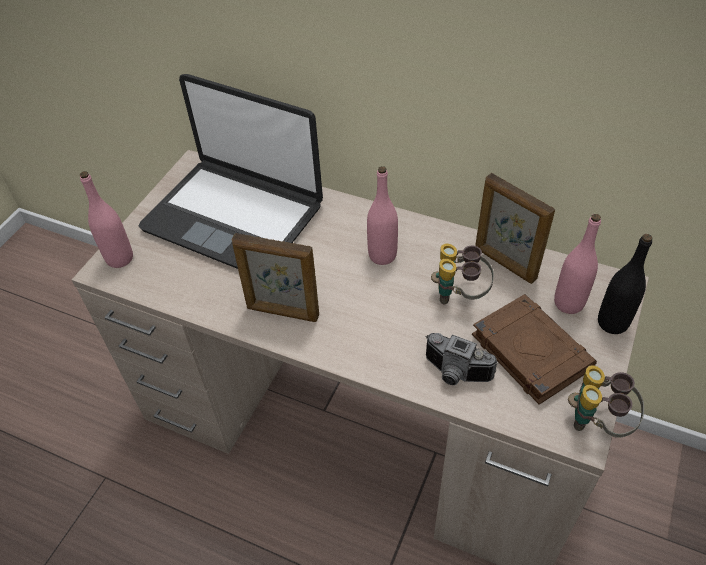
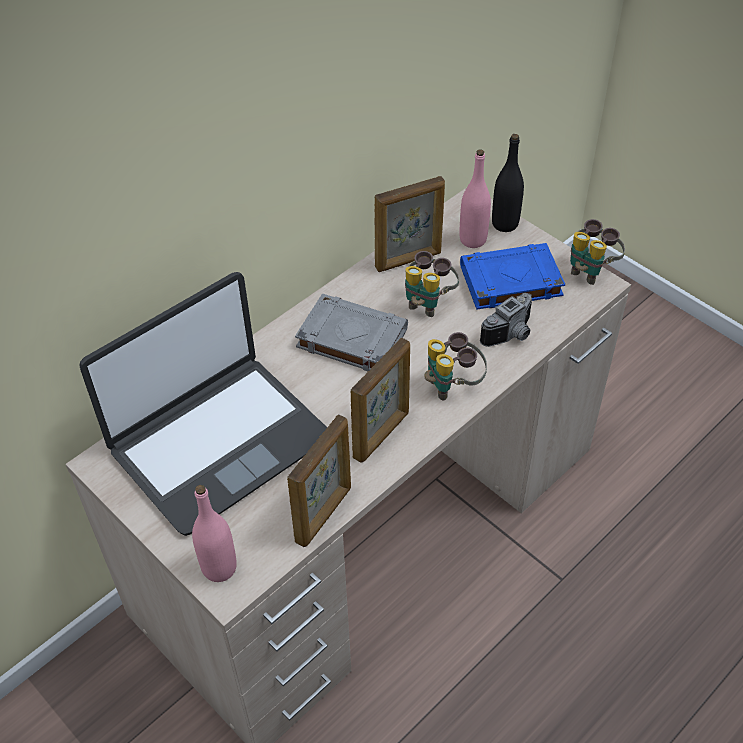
camera: 70 degrees left, 0 degrees up
(186, 302) = (324, 514): none -> picture frame
(364, 345) = (452, 385): none -> binoculars
(382, 255) = (350, 338): pink bottle -> grey book
(529, 351) = (509, 281): brown book -> blue book

